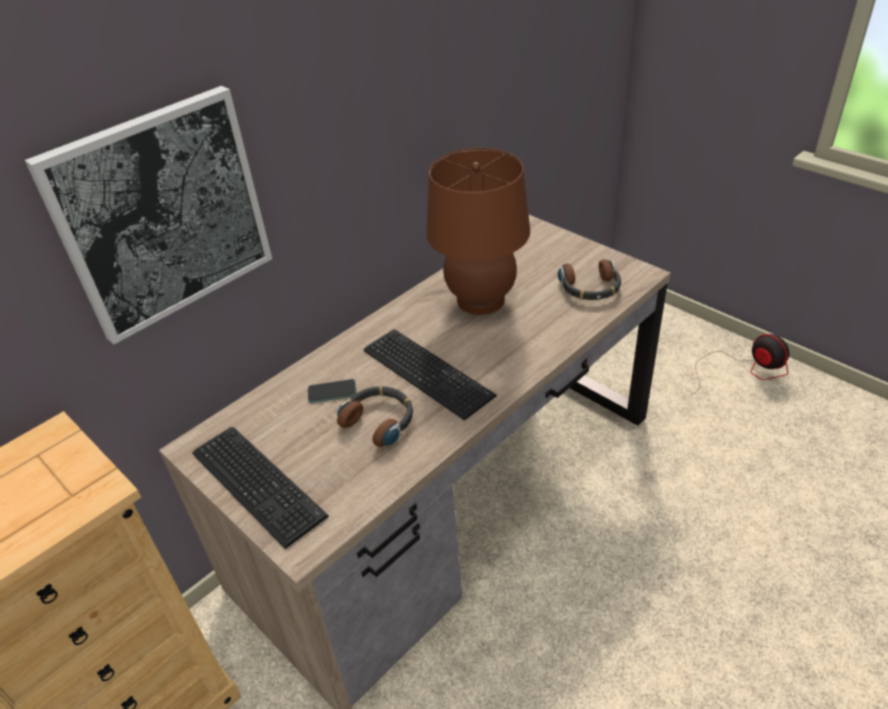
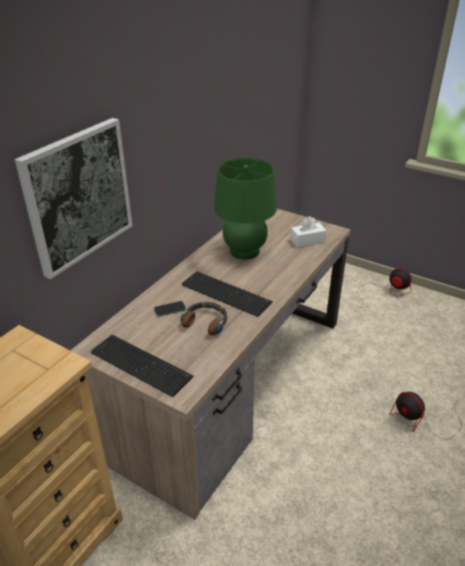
camera: 15 degrees left, 5 degrees down
(480, 300) = (244, 251): brown table lamp -> green table lamp
(590, 288) = (307, 240): headphones -> white tissue box
(750, 608) = (422, 420): none -> fan

